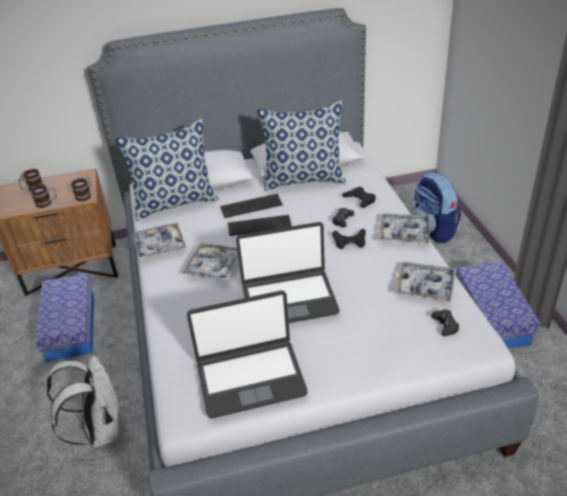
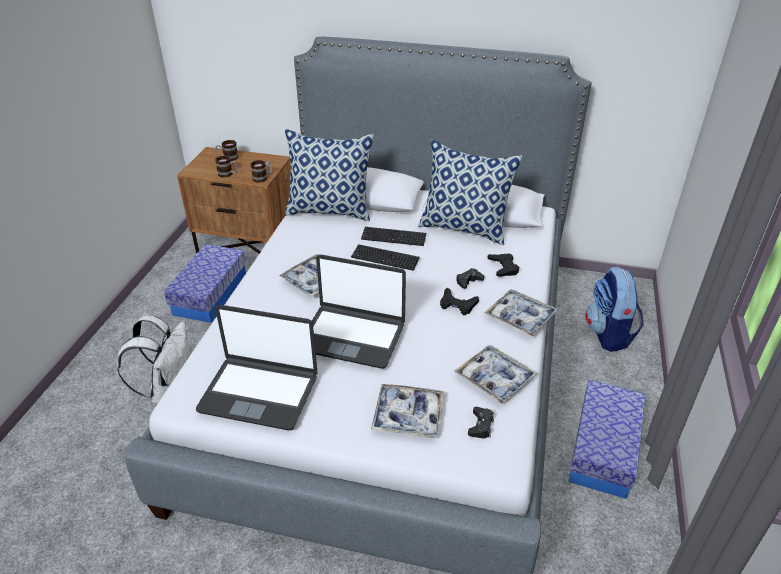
camera: 25 degrees right, 0 degrees up
(159, 246) = (285, 244): tray -> tray (408, 416)

